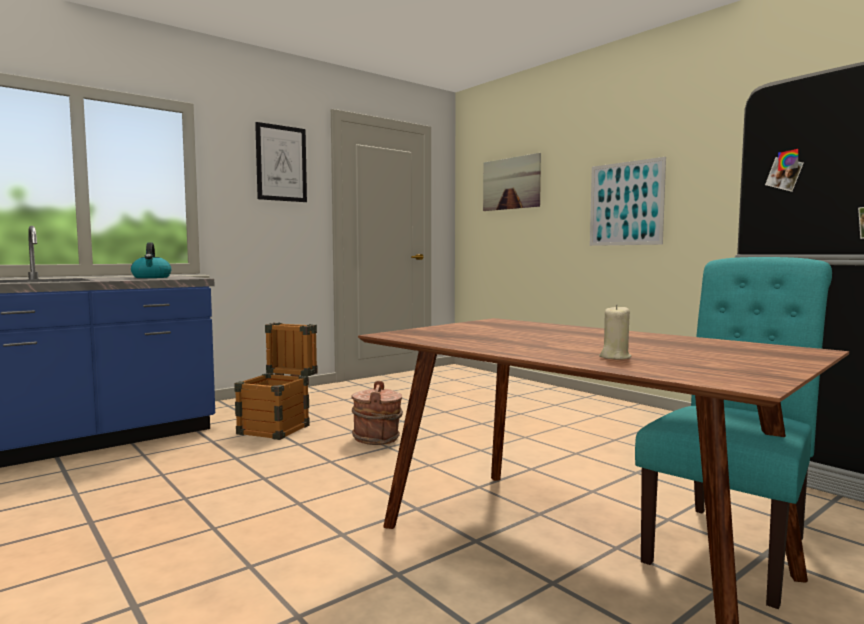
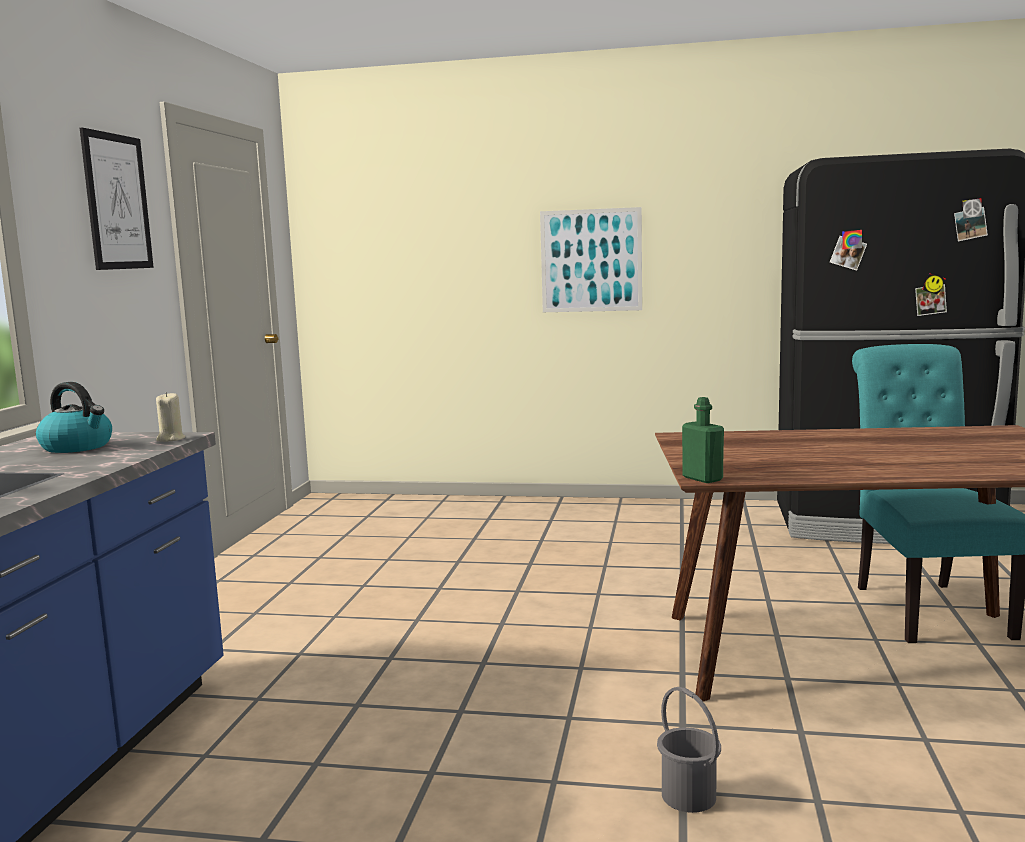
camera: 40 degrees left, 5 degrees up
(245, 570) = (689, 795): none -> grey bucket
(279, 427) = (305, 647): crate -> none
(377, 439) = (467, 618): brown bucket -> none
(386, 334) = (702, 478): none -> green bottle
(511, 183) = (405, 225): picture -> none
(614, 357) = (960, 464): beige candle -> beige candle (170, 439)

